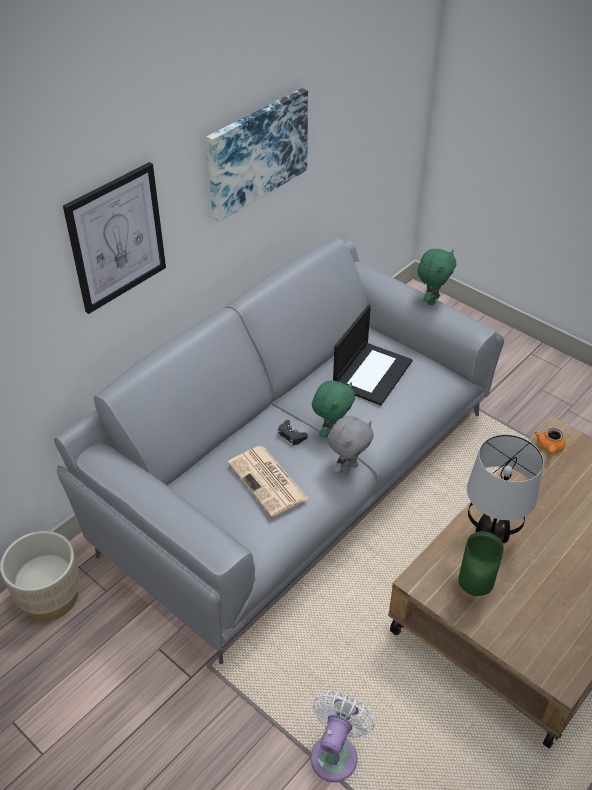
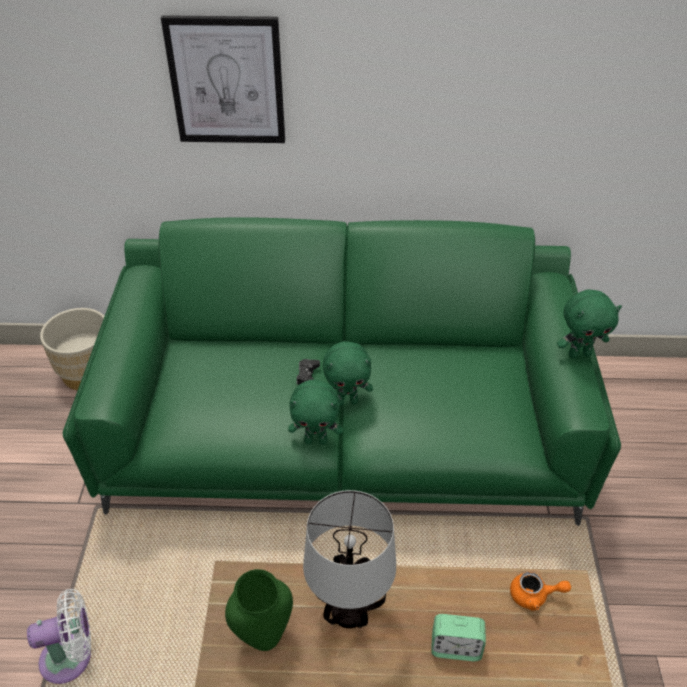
camera: 50 degrees right, 0 degrees up
(256, 152) = (440, 74): picture -> none
(268, 481) = (238, 394): newspaper -> none
(296, 475) = (345, 434): grey sofa -> green sofa
(348, 468) = (316, 440): grey plush toy -> green plush toy
(372, 373) = (450, 382): laptop -> none
(549, 447) = (534, 596): orange teapot -> orange teapot turned 150 degrees counterclockwise
(555, 503) = (455, 648): none -> alarm clock

